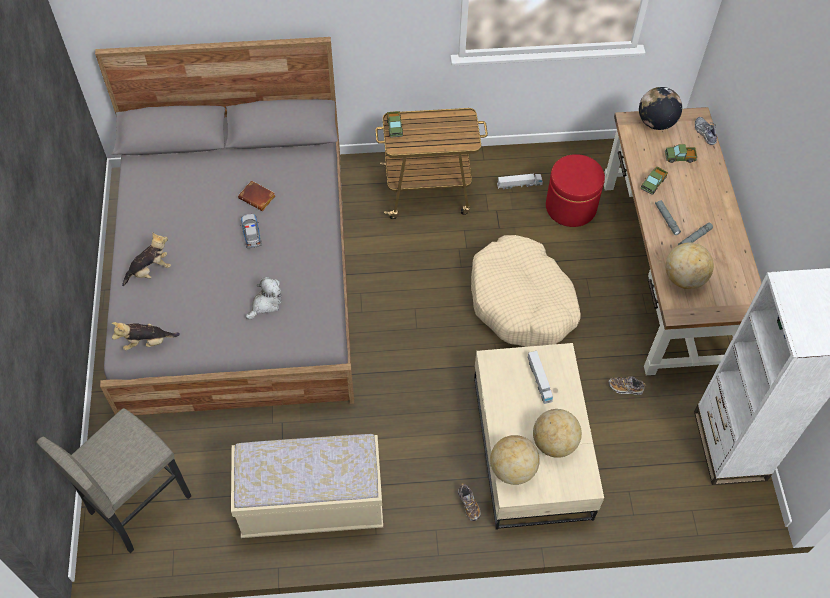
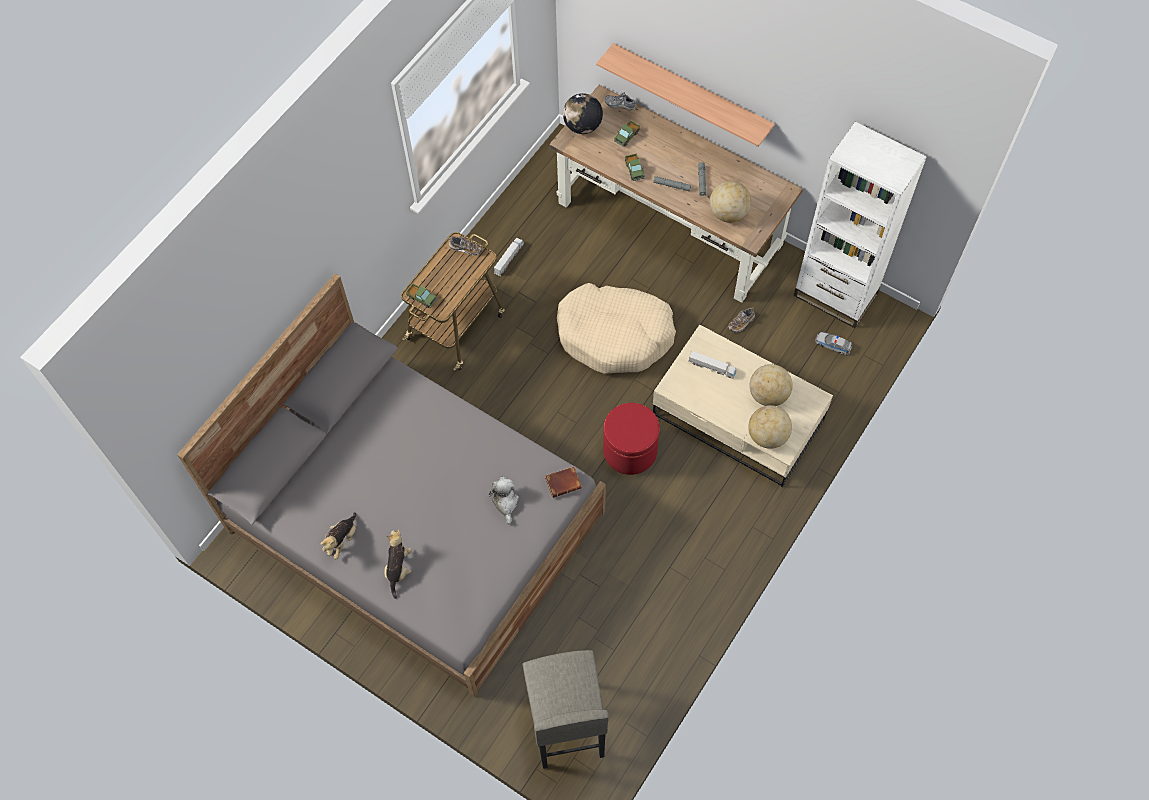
camera: 50 degrees left, 5 degrees up
(147, 342) = (468, 612): plush toy -> plush toy (342, 540)
(251, 233) = (427, 470): toy car -> toy car (833, 345)
(258, 197) = (396, 442): brown book -> brown book (563, 482)
(312, 504) = (666, 598): beige bench -> none
(468, 504) = (750, 491): shoe -> shoe (465, 248)
(571, 207) = (561, 241): red ottoman -> red ottoman (630, 451)
(753, 156) = (691, 93): none -> shelf

